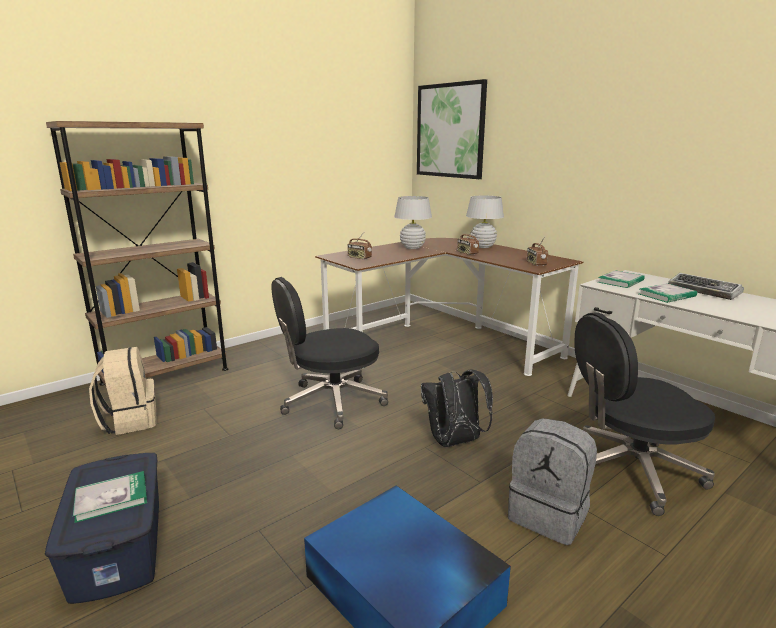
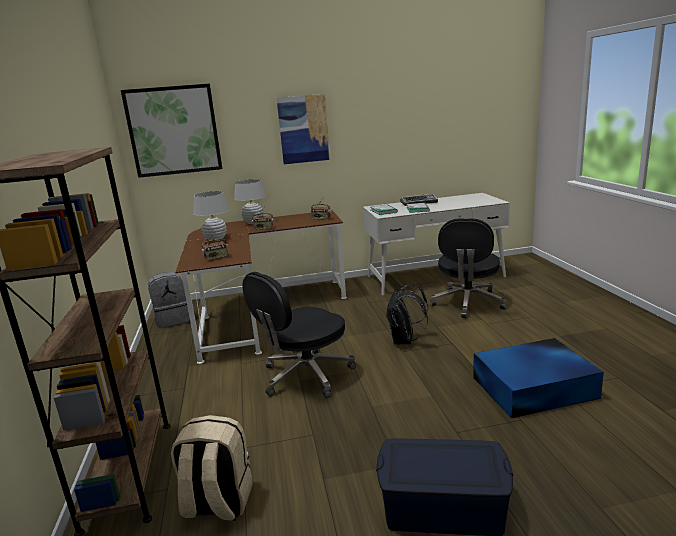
camera: 60 degrees left, 0 degrees up
(111, 498) = (448, 461): book -> none
(331, 402) = (305, 376): black office chair -> black office chair turned 45 degrees clockwise
(549, 515) = (492, 333): grey backpack -> grey backpack (173, 319)
(572, 143) = (303, 129): none -> picture

